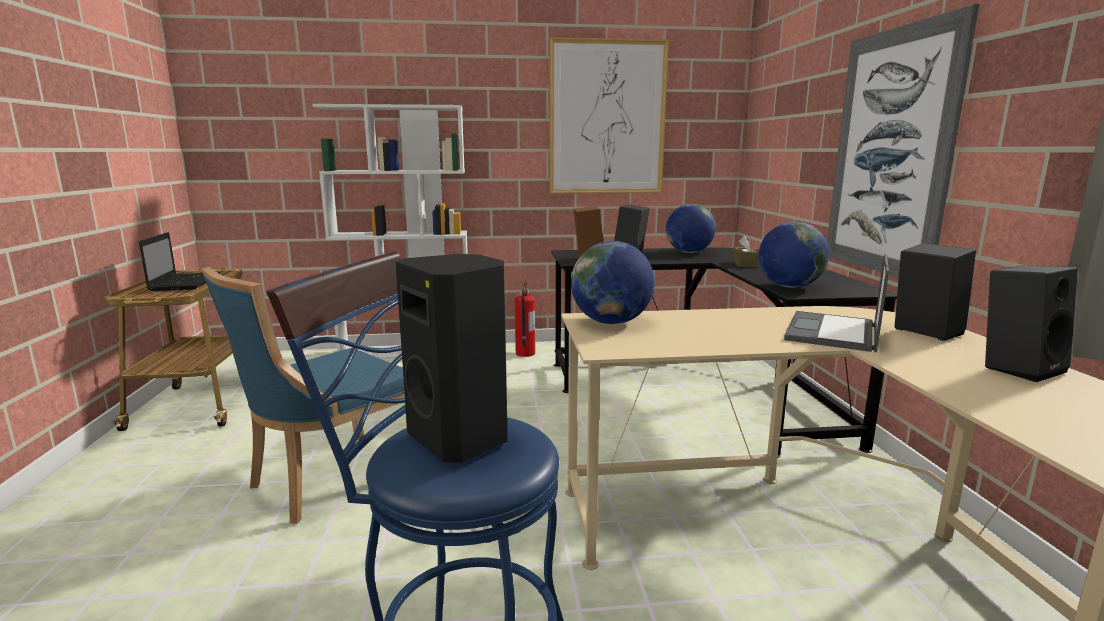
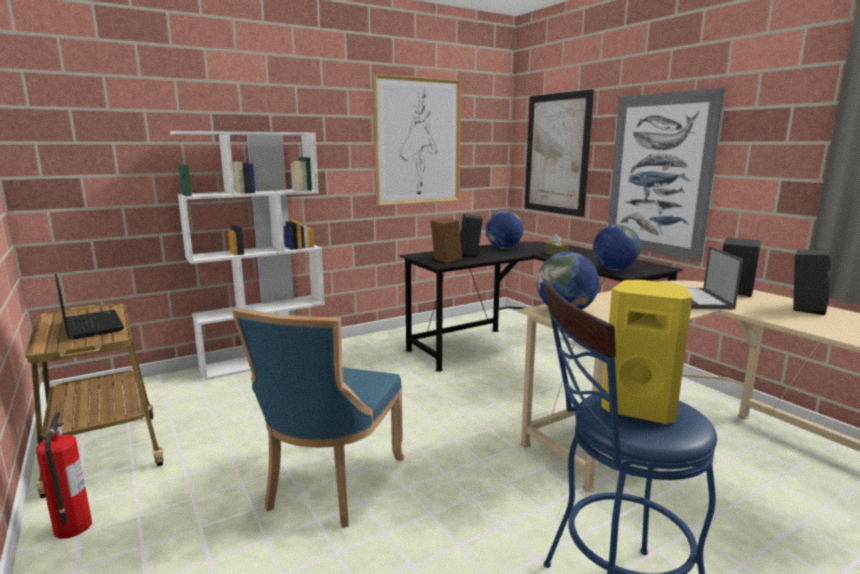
camera: 25 degrees left, 0 degrees up
(462, 439) = (639, 408): black speaker -> yellow speaker
(525, 353) = (371, 345): fire extinguisher -> fire extinguisher (73, 527)
(785, 131) = (556, 154): none -> picture

